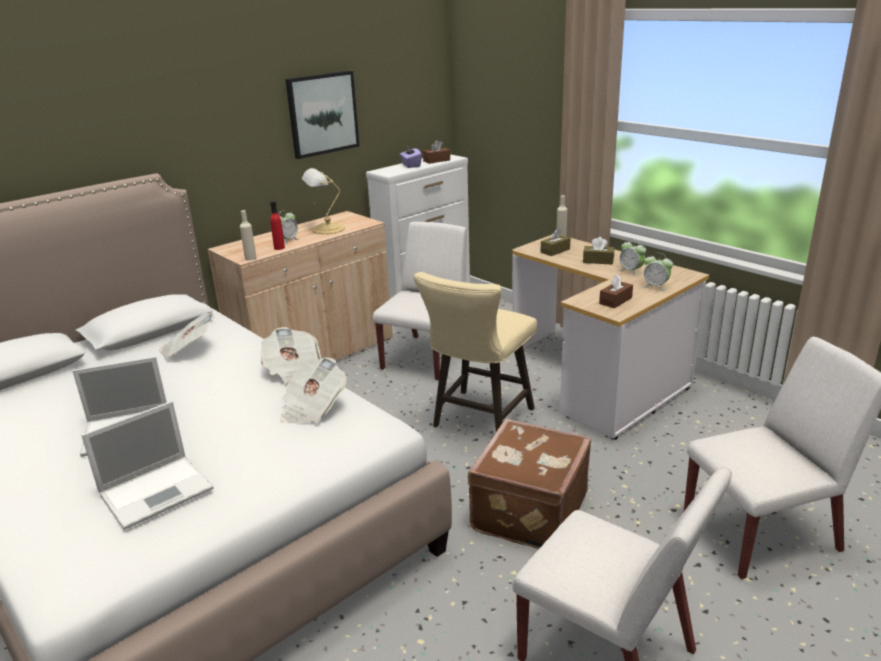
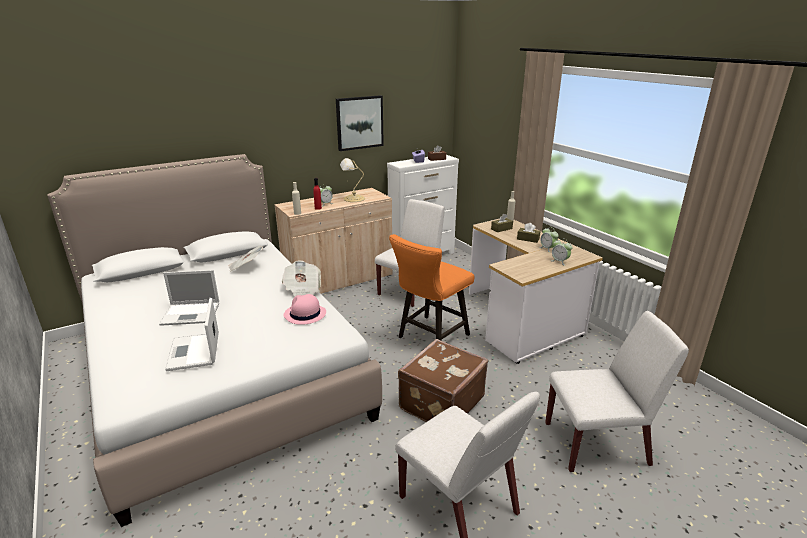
camera: 10 degrees right, 0 degrees up
(158, 490) = (194, 352): laptop -> laptop turned 105 degrees clockwise
(312, 408) = (304, 314): newspaper -> pink hat
(479, 421) = (430, 337): beige stool -> orange stool
(615, 301) = (526, 268): brown tissue box -> none

